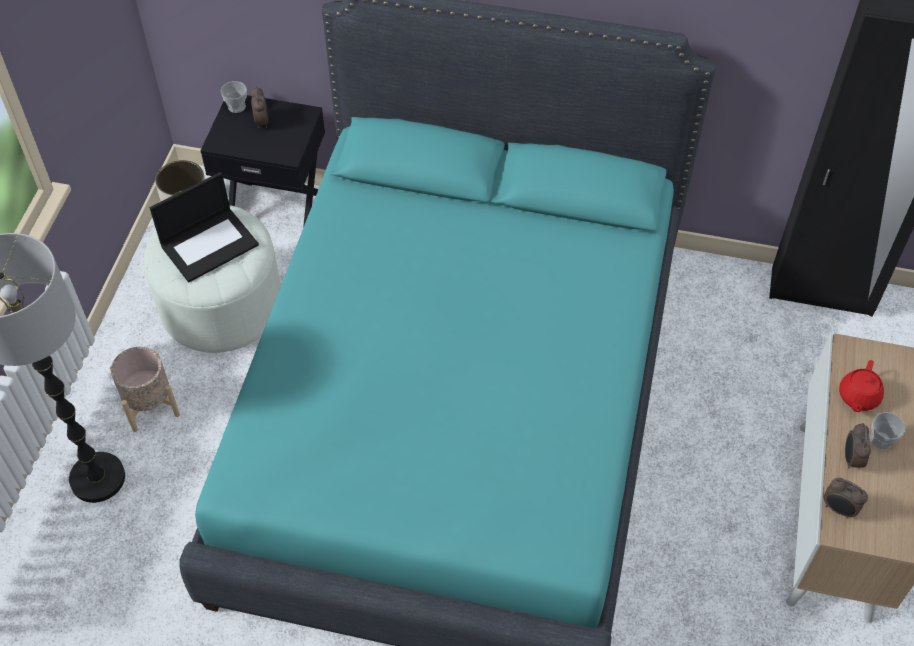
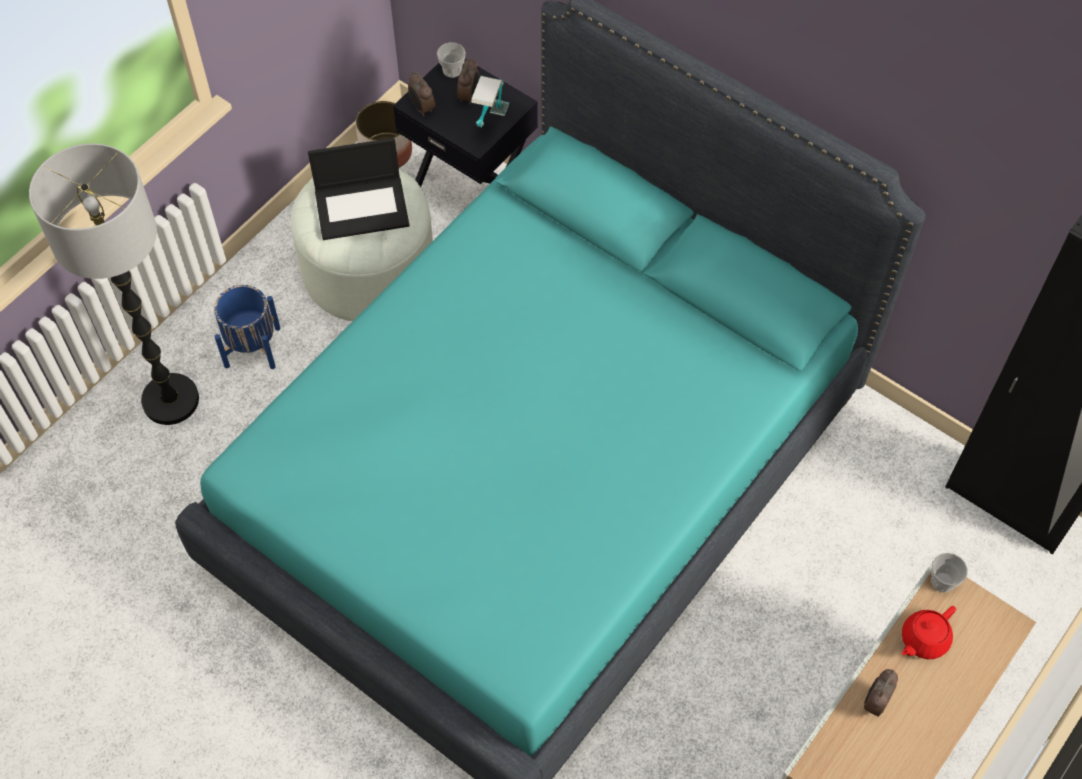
camera: 25 degrees right, 5 degrees up
(150, 405) = (252, 347): beige planter -> blue planter
(295, 140) = (492, 128): none -> table lamp
(838, 509) = (829, 748): alarm clock -> alarm clock (422, 108)
(881, 440) = (920, 695): cup -> cup (942, 581)

